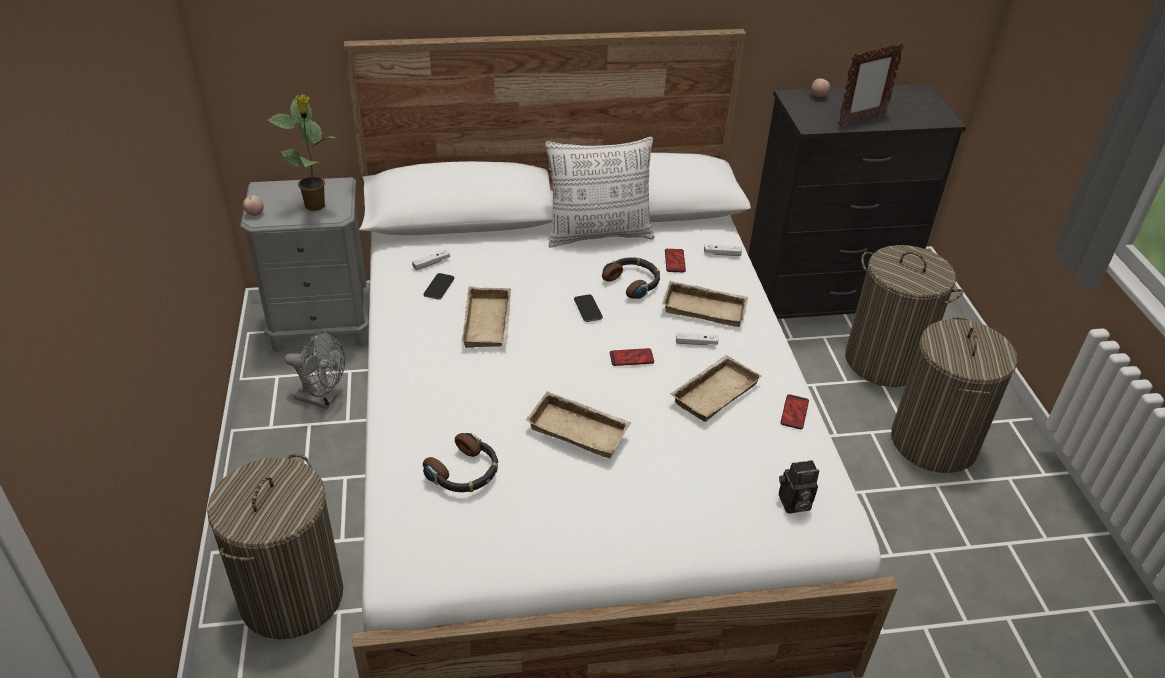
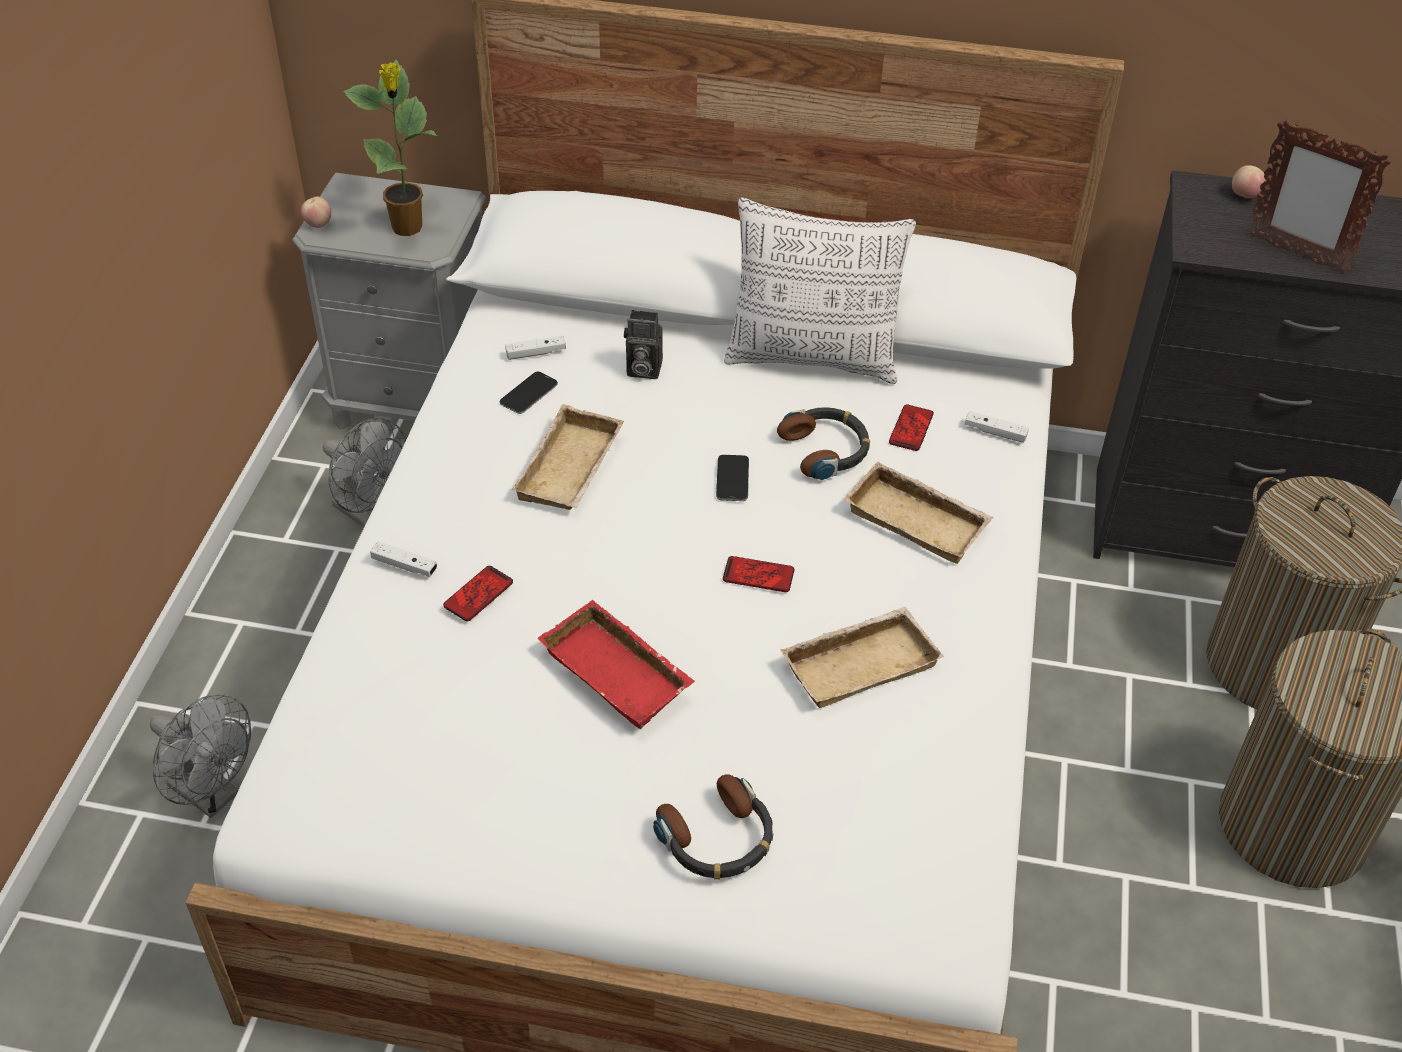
camera: 20 degrees right, 5 degrees up
(292, 596) = (212, 795): laundry basket -> grey fan
(464, 472) = (420, 694): headphones -> headphones (717, 839)
(580, 429) = (620, 671): beige tray -> red tray
(696, 343) = (874, 575): white game controller -> white game controller (404, 565)
(793, 504) = (890, 879): camera -> camera (642, 369)
(794, 412) = (973, 729): phone -> phone (478, 594)
(861, 120) = (1295, 253): picture frame -> picture frame turned 45 degrees clockwise

